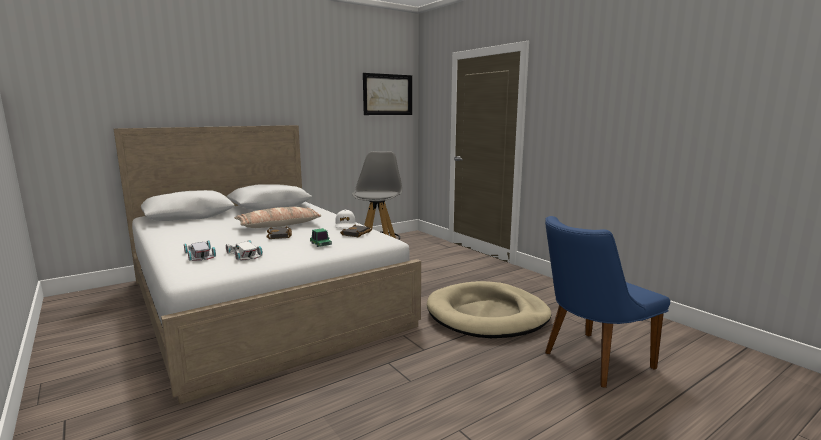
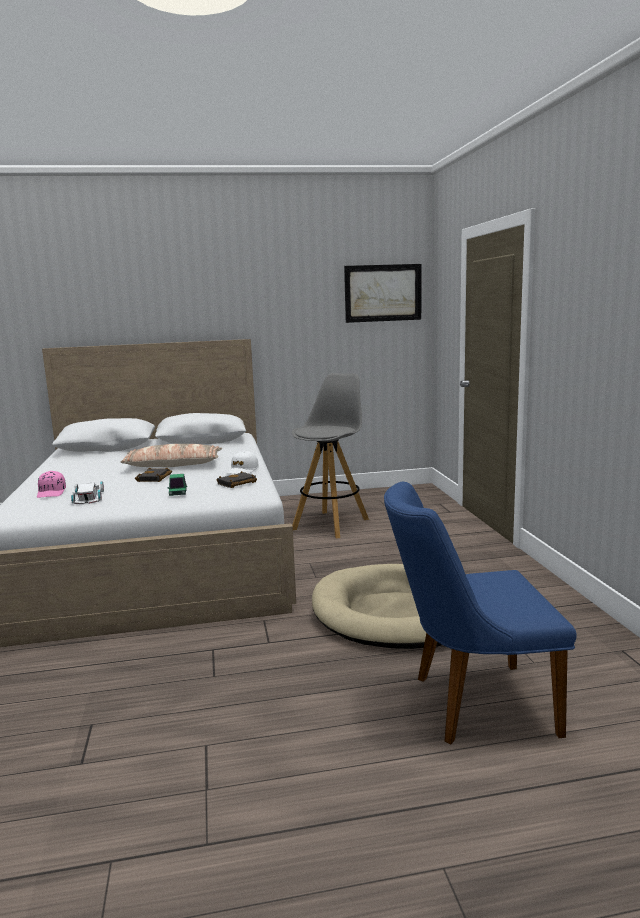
camera: 25 degrees right, 0 degrees up
(200, 254) = (52, 493): white toy car -> pink cap

